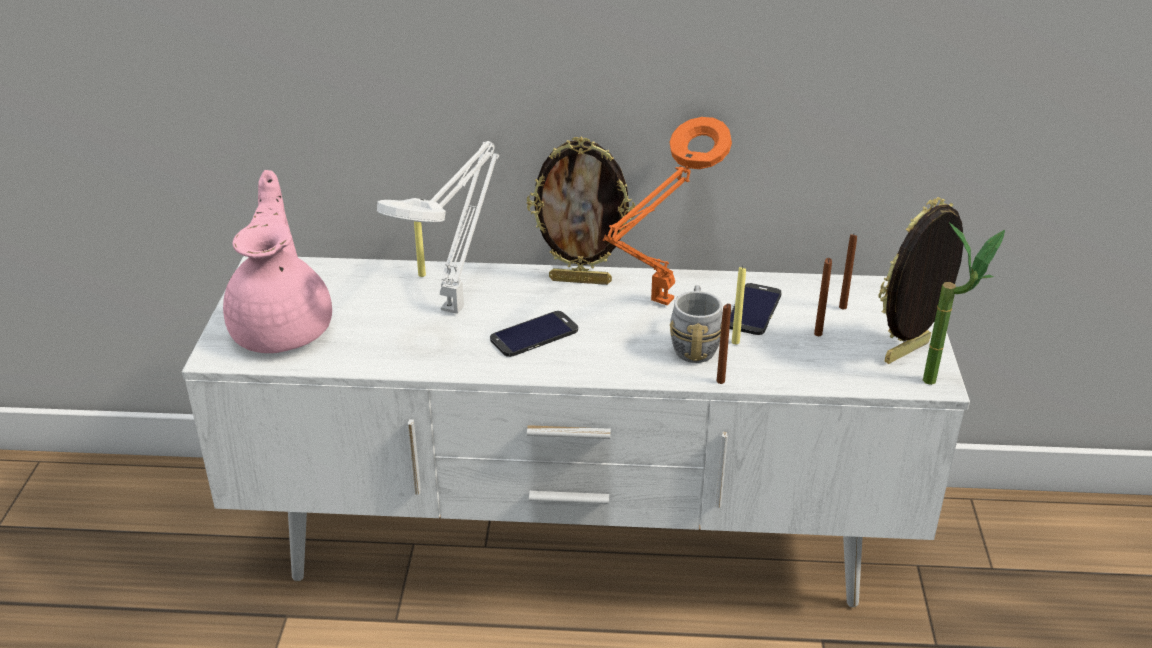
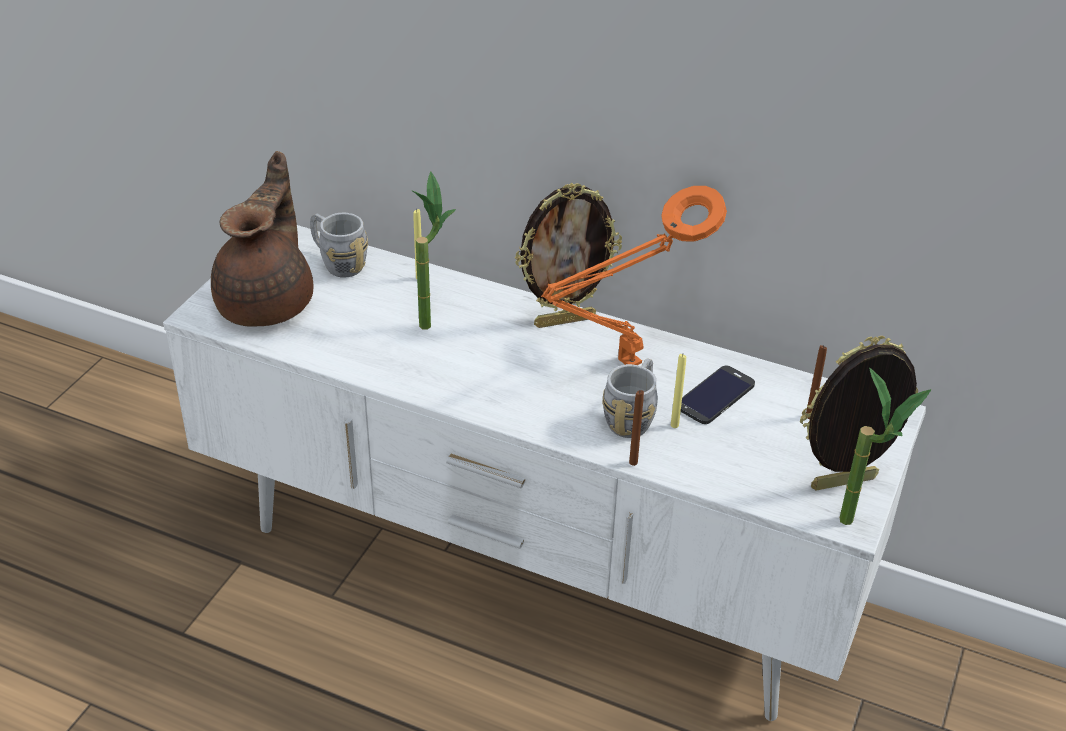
camera: 20 degrees right, 5 degrees up
(284, 328) = (269, 302): pink teapot -> brown teapot
(333, 279) = (337, 262): none -> grey mug
(455, 306) = (431, 319): white table lamp -> potted plant
(534, 335) = (486, 367): phone -> none
(581, 280) = (564, 320): picture frame -> picture frame turned 45 degrees counterclockwise
(818, 334) = (764, 439): brown candle -> none

